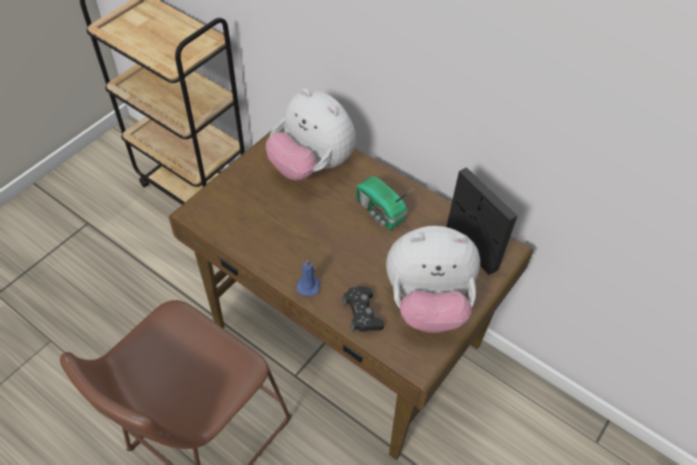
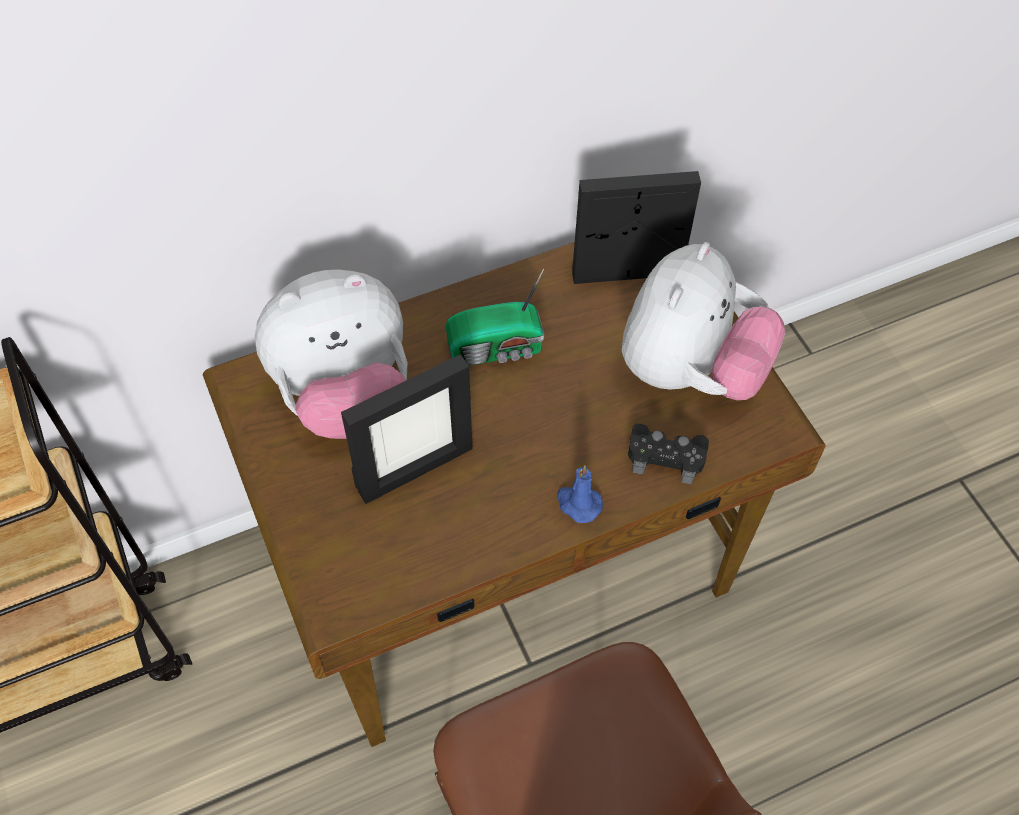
camera: 60 degrees left, 5 degrees up
(287, 209) = (414, 468): none -> picture frame

